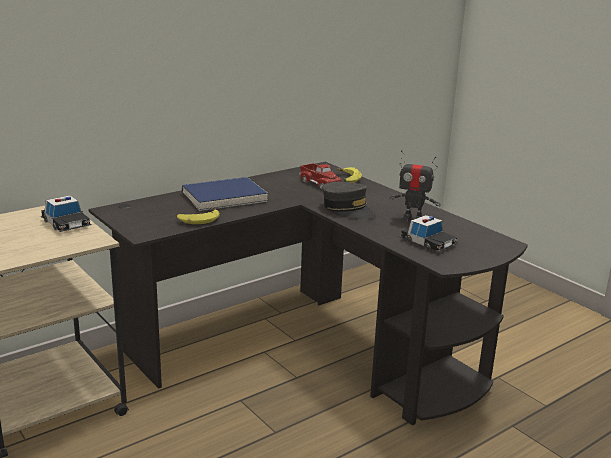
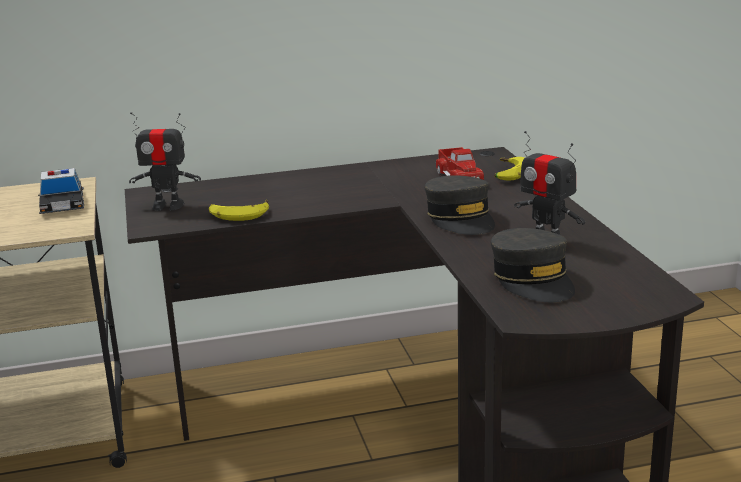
camera: 25 degrees right, 0 degrees up
(137, 218) = (167, 206): none -> toy robot
(224, 197) = (305, 187): blue book -> none
(428, 242) = (533, 280): toy car -> grey cap

